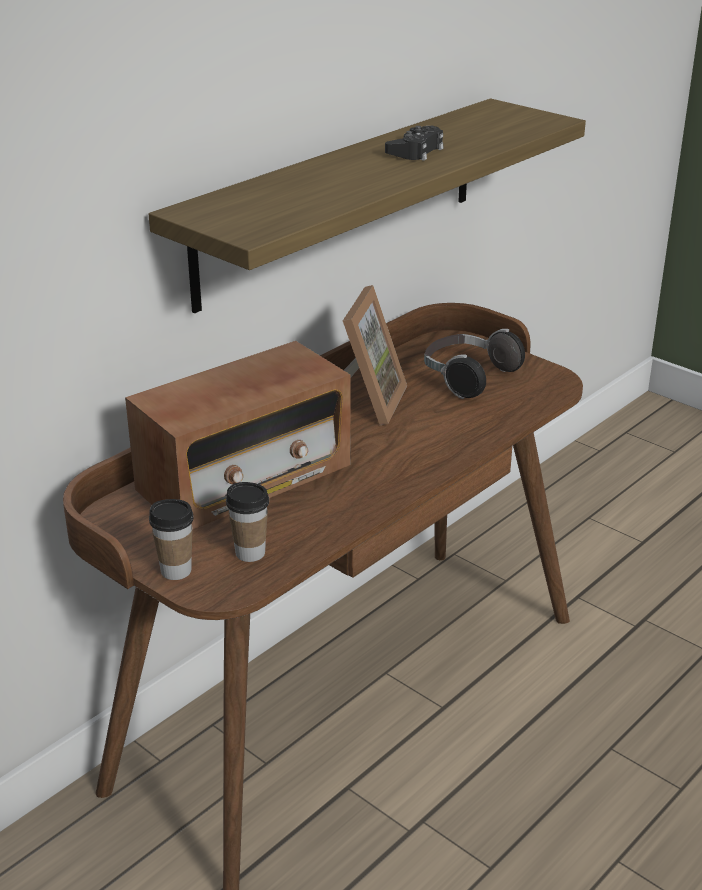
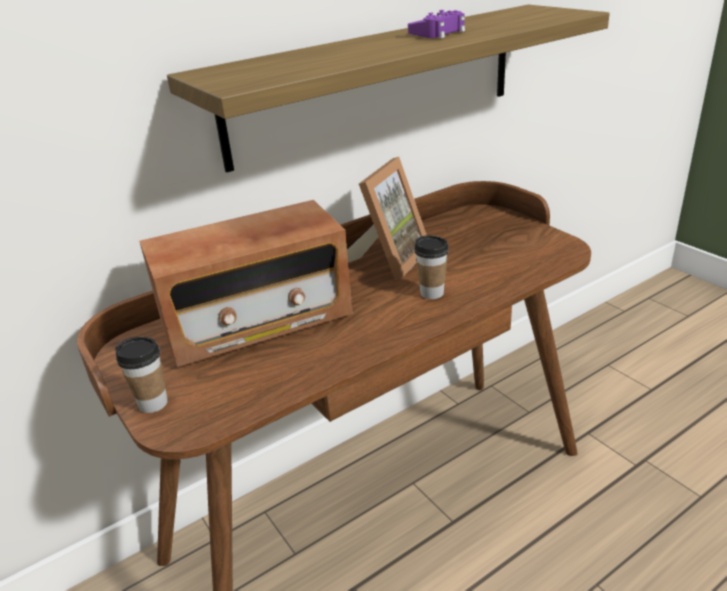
camera: 15 degrees right, 0 degrees up
(250, 553) = (226, 392): cup -> cup (432, 293)
(415, 151) = (438, 33): black game controller -> purple game controller
(467, 378) = (486, 243): headphones -> none

